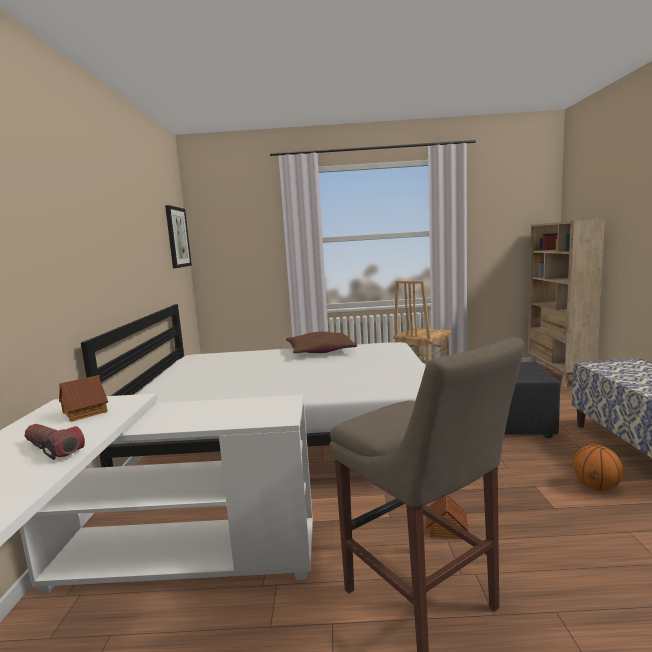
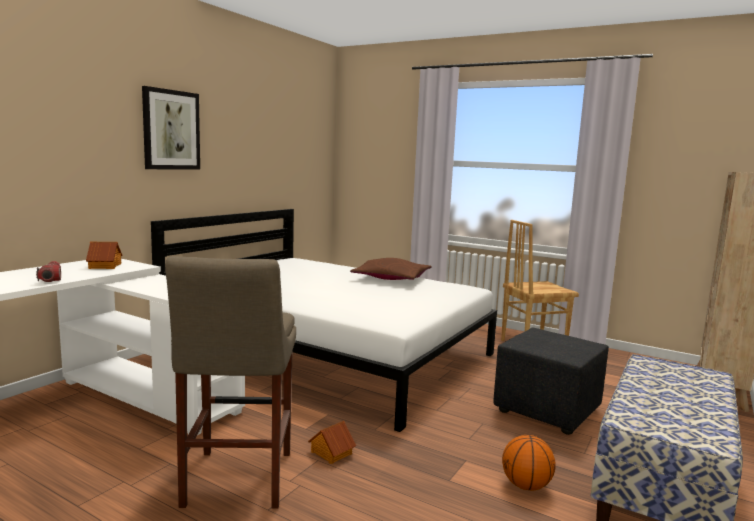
camera: 30 degrees right, 0 degrees up
(177, 237) = (315, 146): picture -> picture (171, 130)

